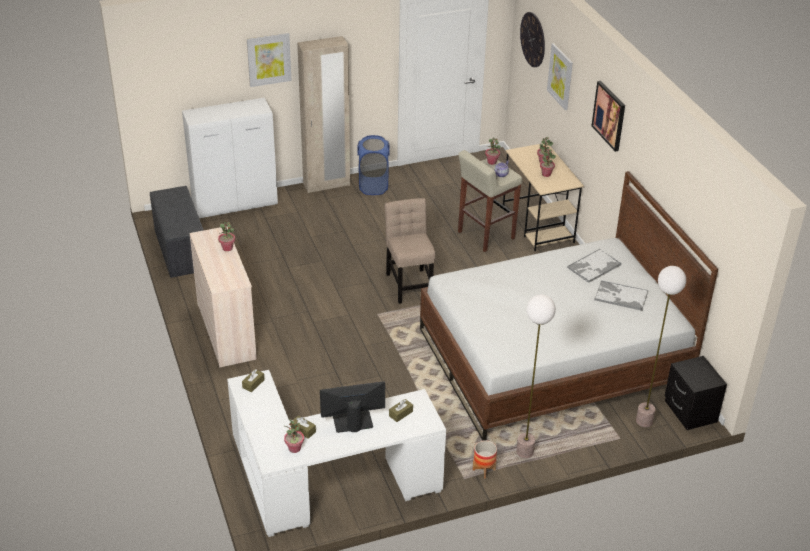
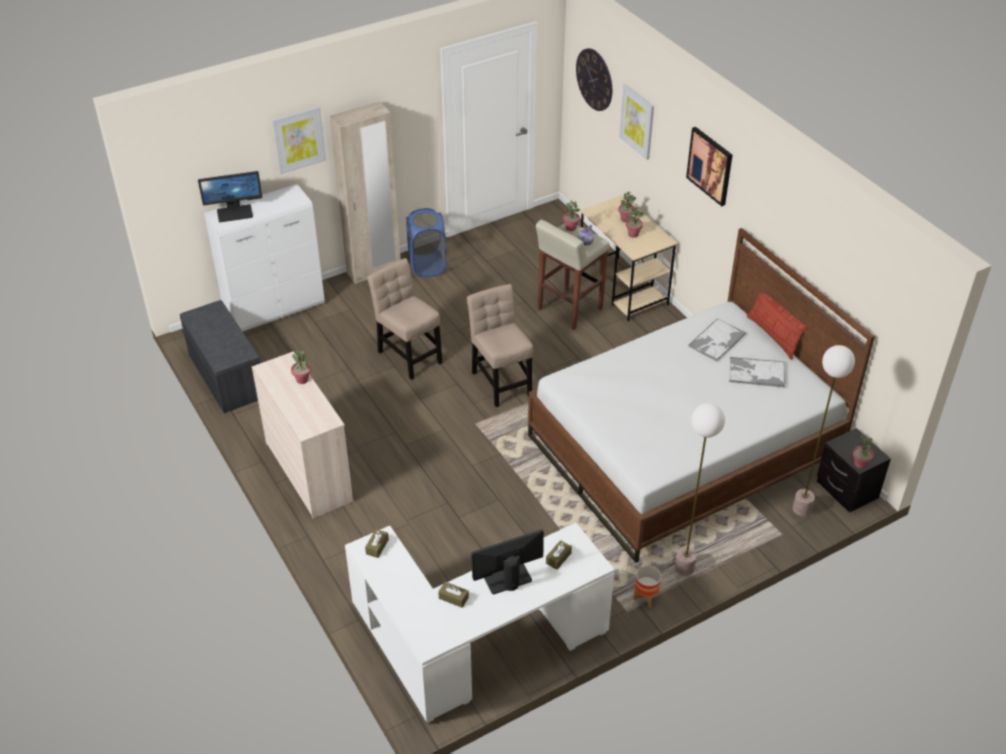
camera: 10 degrees left, 5 degrees up
(207, 113) = (235, 213): none -> monitor
(294, 448) = (450, 623): potted plant -> potted plant (860, 464)
(336, 253) = (408, 355): none -> beige chair
(646, 269) = (773, 336): none -> pillow

